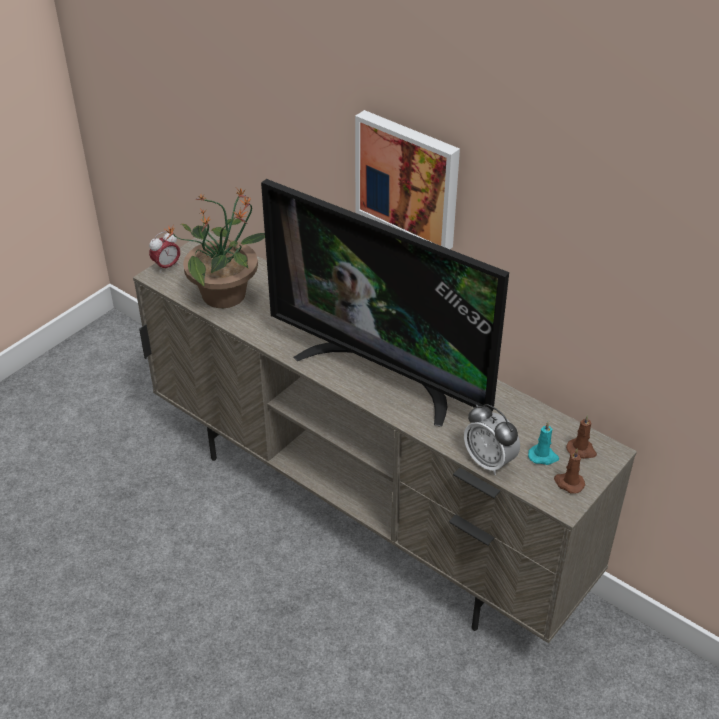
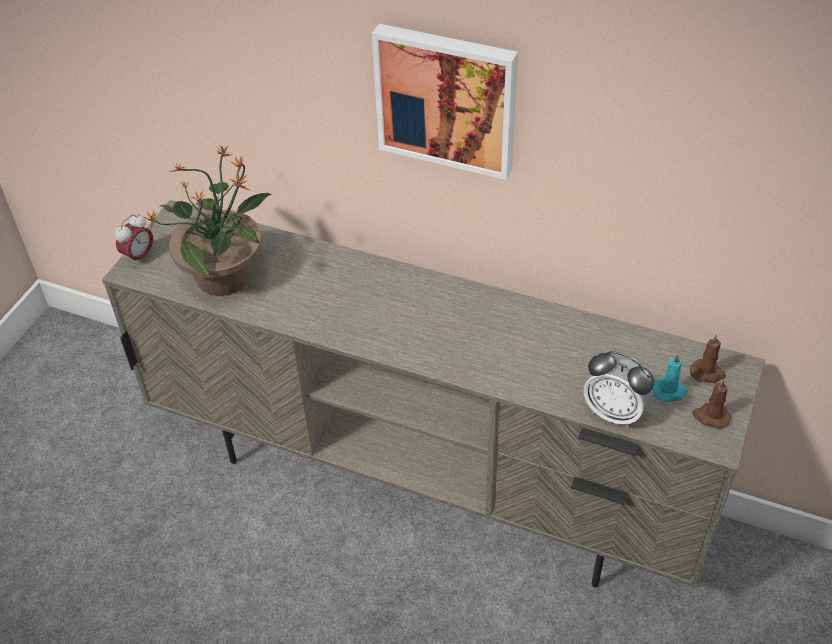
camera: 15 degrees left, 5 degrees up
(383, 373) = (450, 333): television -> none

